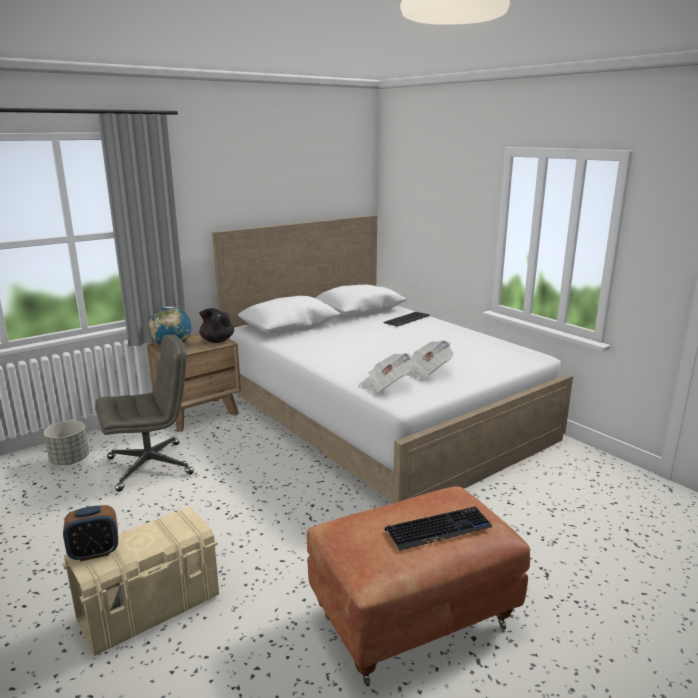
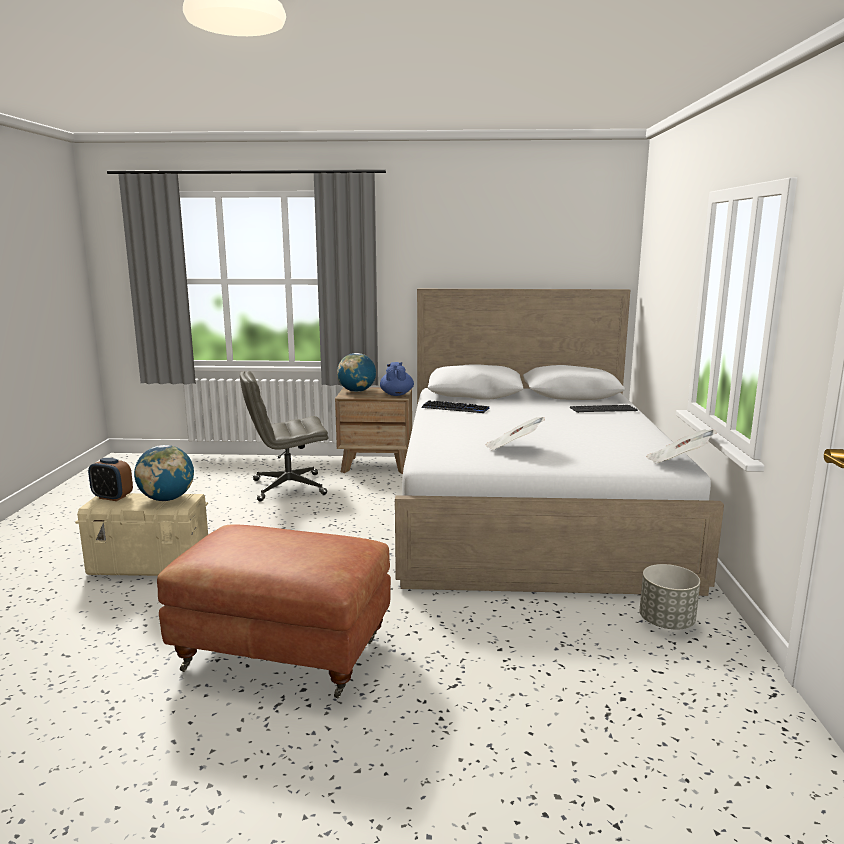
camera: 40 degrees right, 5 degrees down
(70, 460) = (248, 469): grey planter -> grey planter (667, 622)
(151, 465) = (287, 487): grey office chair -> grey office chair turned 150 degrees clockwise
(164, 527) = (167, 499): none -> globe
(217, 340) = (396, 394): black teapot -> blue teapot
(385, 385) = (447, 448): newspaper -> newspaper (677, 462)
(438, 529) = (286, 553): keyboard -> keyboard (455, 408)

